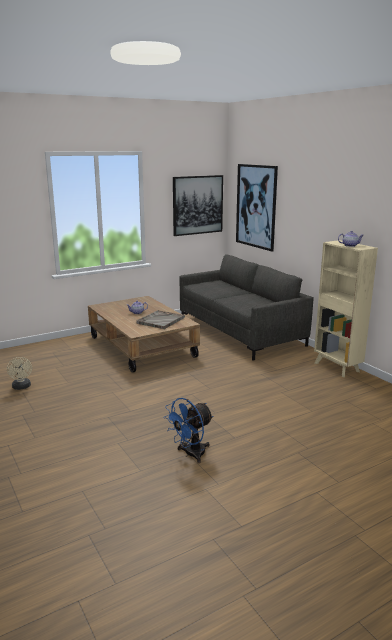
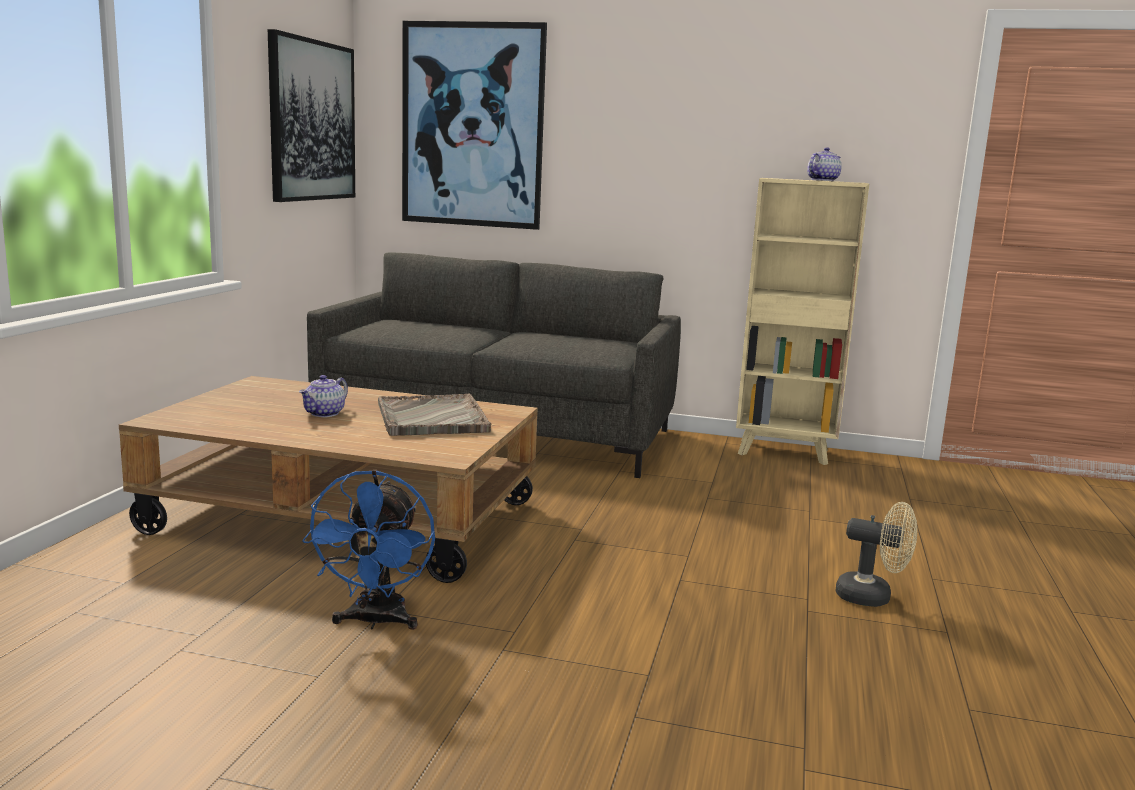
camera: 45 degrees left, 5 degrees down
(22, 387) = (174, 761): beige fan -> beige fan (872, 597)
(190, 454) = (975, 707): blue fan -> blue fan (376, 621)

